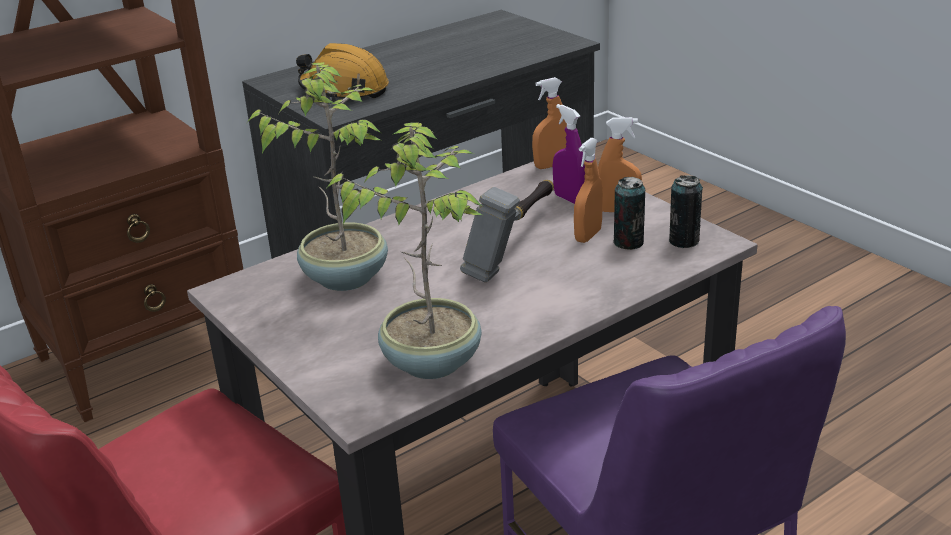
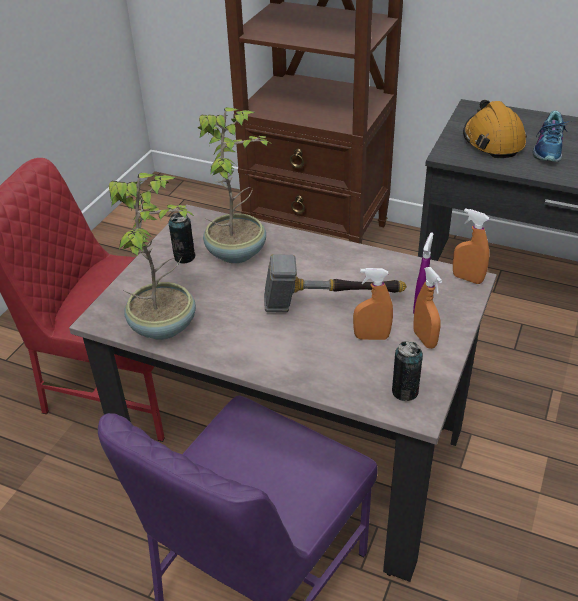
camera: 60 degrees right, 10 degrees up
(398, 72) = (549, 149): none -> shoe
(628, 242) = (377, 361): can -> can (184, 257)

